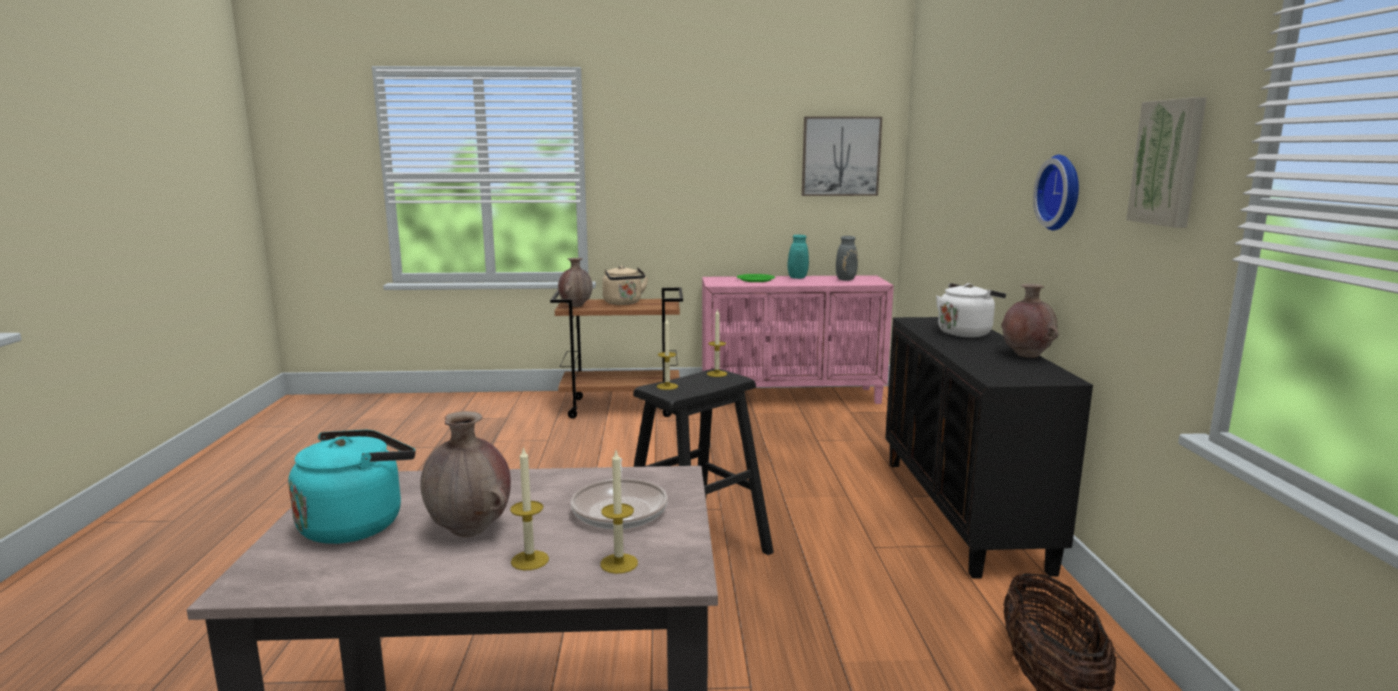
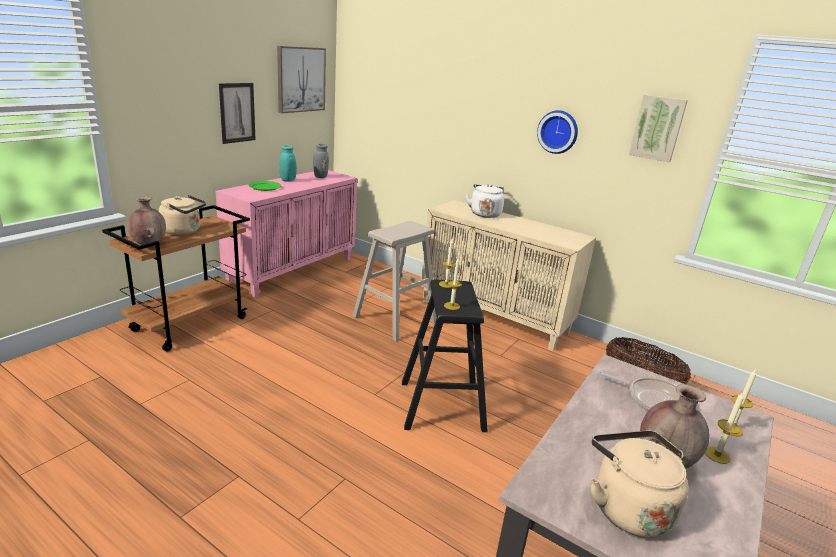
camera: 55 degrees left, 10 degrees up
(357, 524) = (627, 507): turquoise kettle -> beige kettle
(740, 192) = (237, 113): none -> picture
(813, 466) = (395, 319): none -> beige stool
(963, 512) = (495, 316): black cabinet -> beige cabinet
(1026, 355) = (540, 224): brown vase -> none

